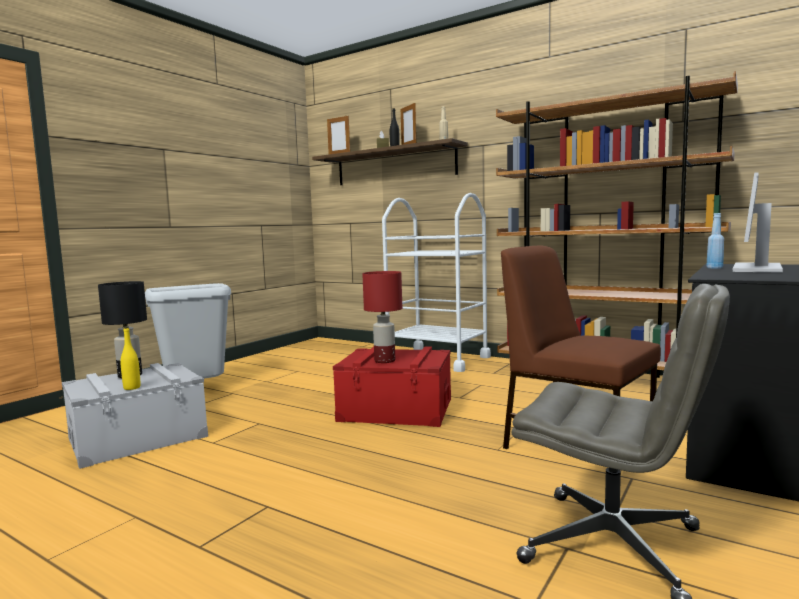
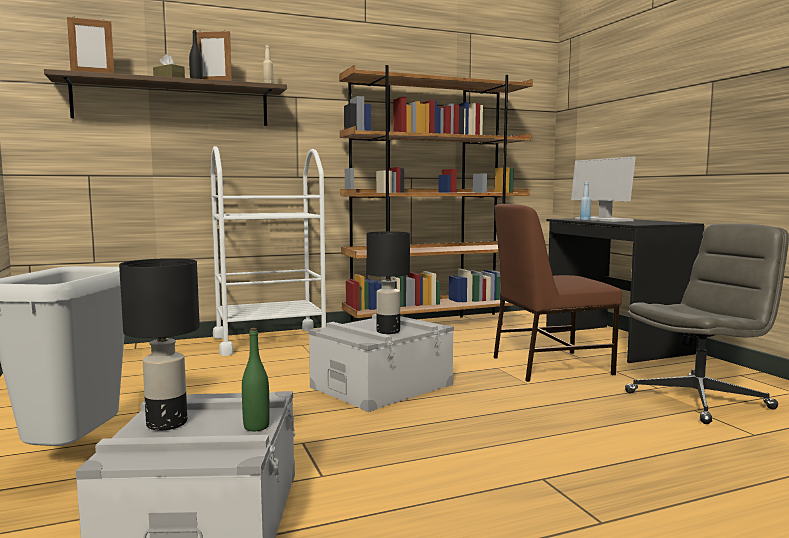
camera: 55 degrees left, 0 degrees up
(132, 388) = (256, 427): yellow bottle -> green bottle
(384, 361) = (388, 332): red table lamp -> black table lamp
(396, 409) = (381, 386): red storage box -> grey storage box

